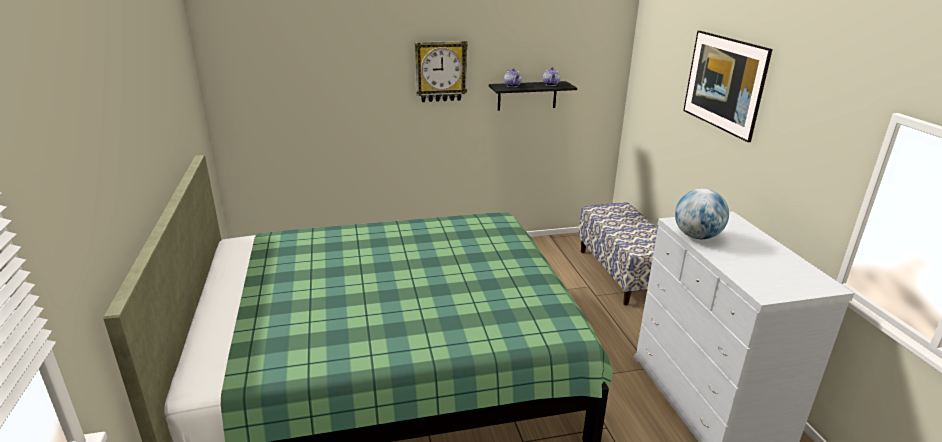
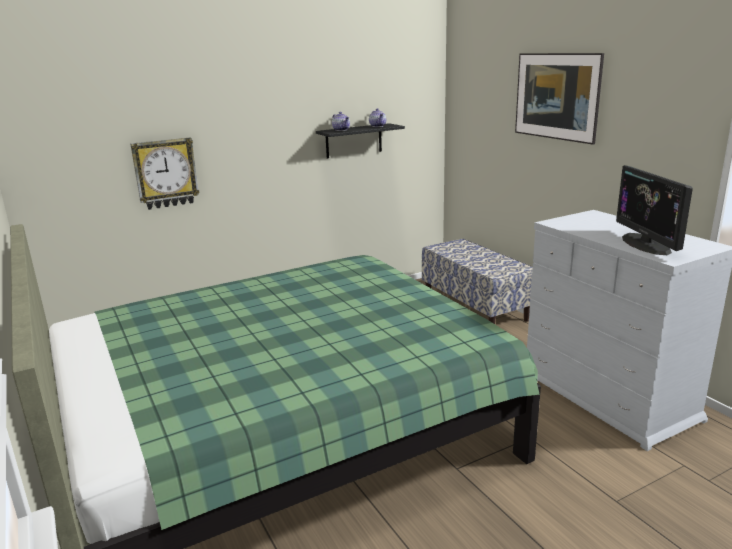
camera: 15 degrees left, 5 degrees down
(440, 71) = (266, 120): wall clock -> wall clock (165, 173)
(697, 236) = (578, 229): globe -> none
(754, 269) = (646, 244): none -> monitor

